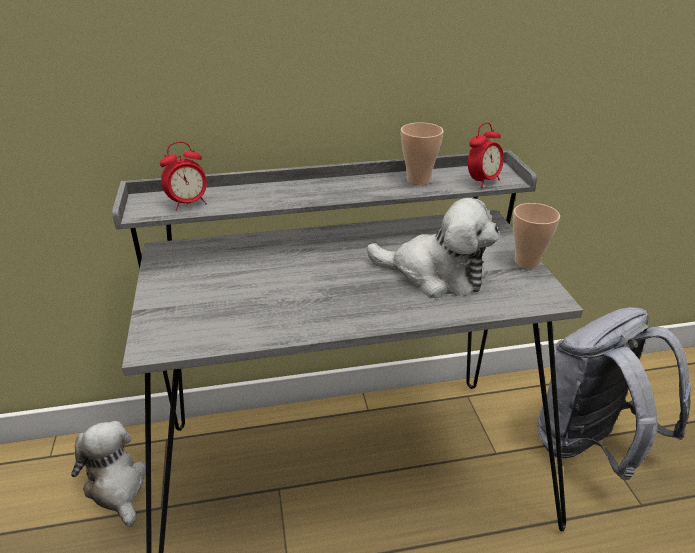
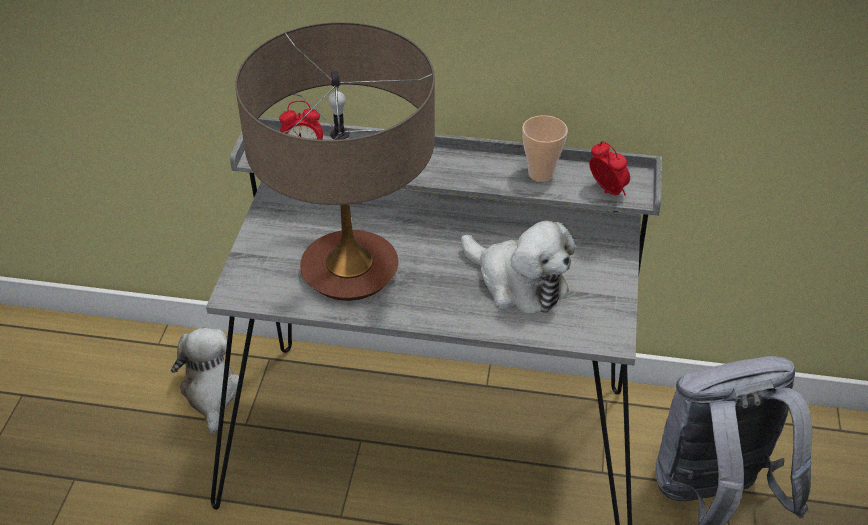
camera: 20 degrees right, 10 degrees up
(269, 300) = (349, 271): none -> table lamp
(483, 181) = (607, 192): alarm clock -> alarm clock turned 105 degrees counterclockwise
(527, 262) = (621, 291): cup -> none

